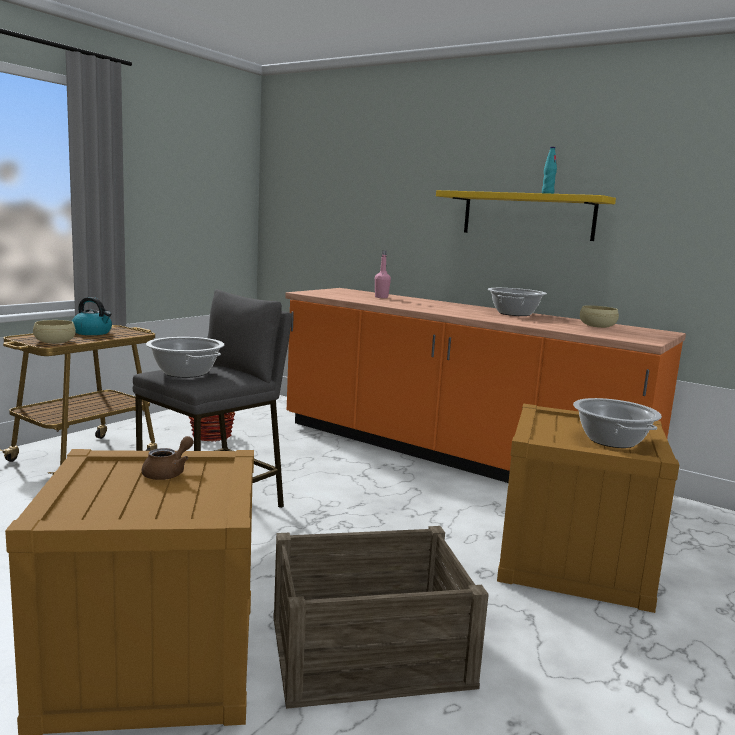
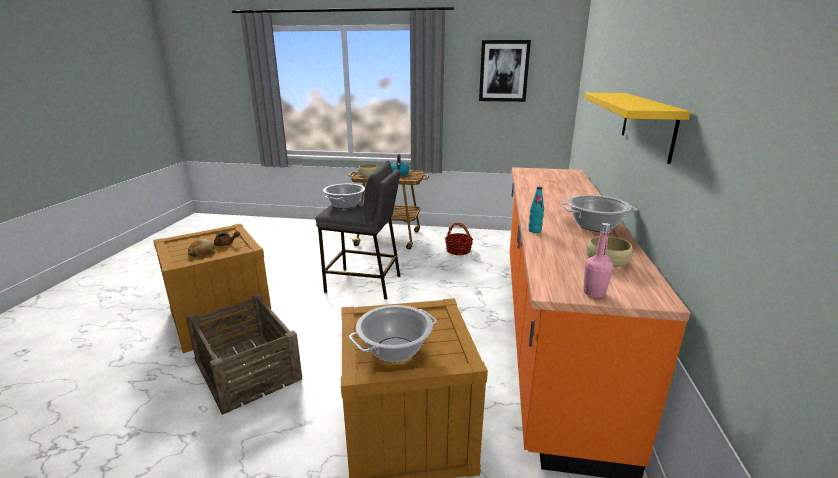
camera: 65 degrees right, 10 degrees up
(185, 168) = (504, 71): none -> picture
(185, 494) = (202, 253): none -> bread
(381, 297) = (561, 184): pink bottle -> pink bottle (594, 293)
(547, 193) = (627, 102): turquoise bottle -> turquoise bottle (534, 230)

